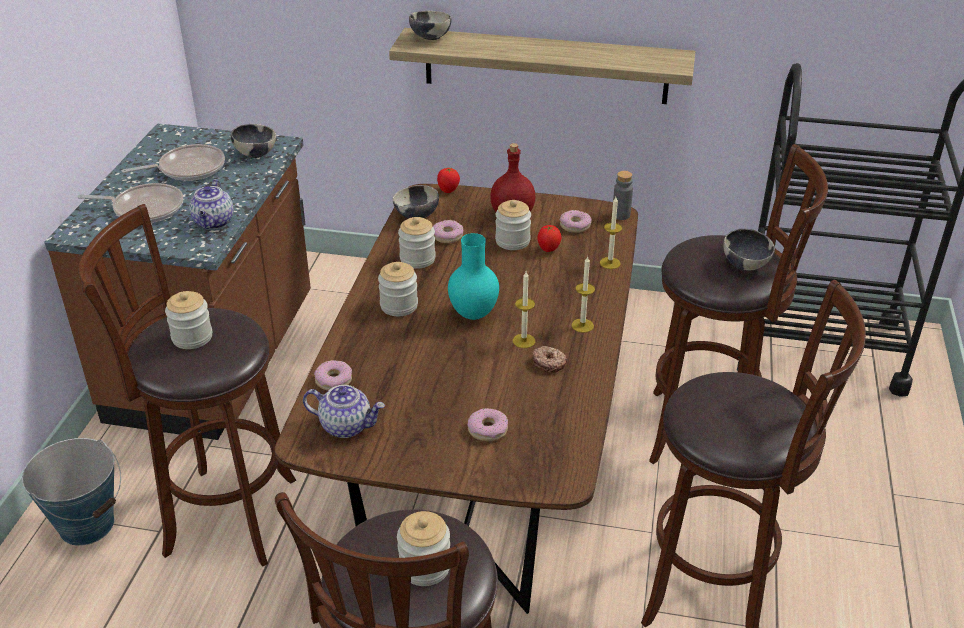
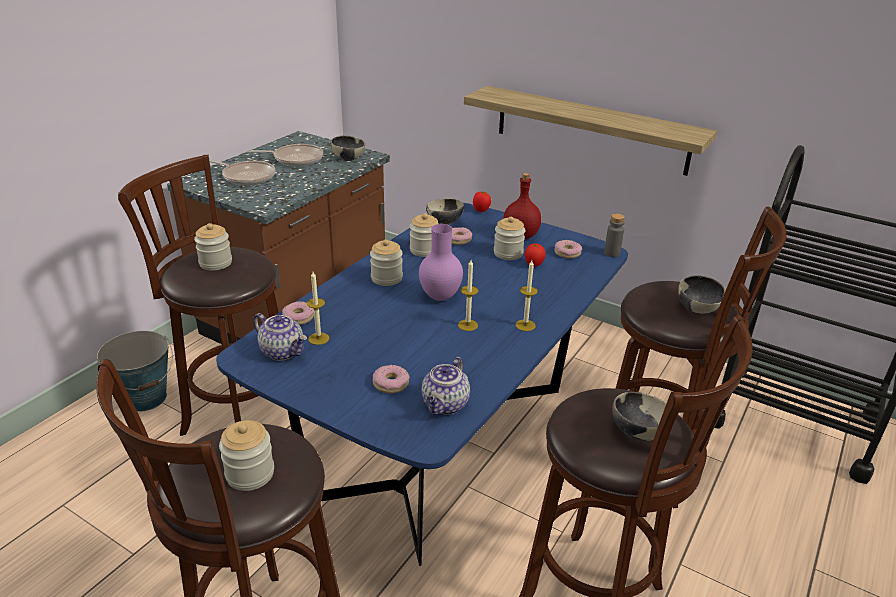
camera: 20 degrees right, 5 degrees down
(214, 222) = (285, 193): teapot -> teapot (445, 405)
(430, 37) = (501, 93): bowl -> bowl (637, 432)
(474, 315) = (440, 298): turquoise vase -> purple vase
(481, 473) = (443, 442): brown dining table -> blue dining table
(549, 363) = (477, 346): donut -> none
(610, 263) = (579, 285): candle -> candle (318, 338)

